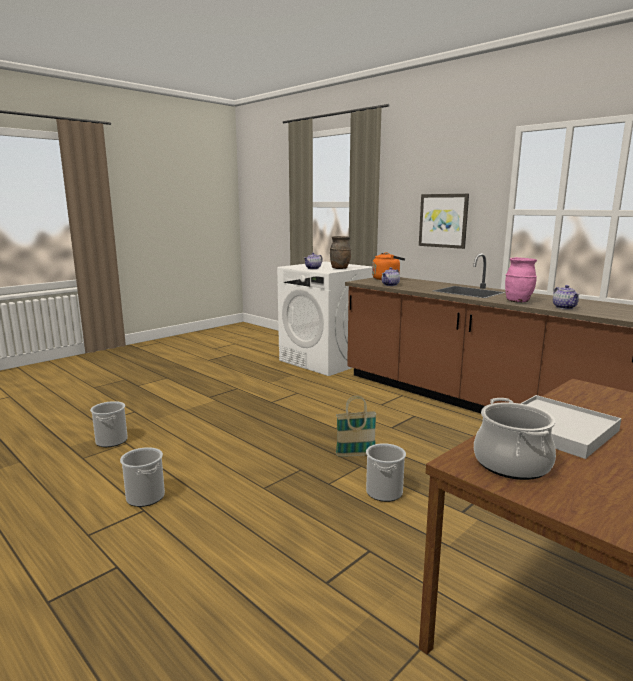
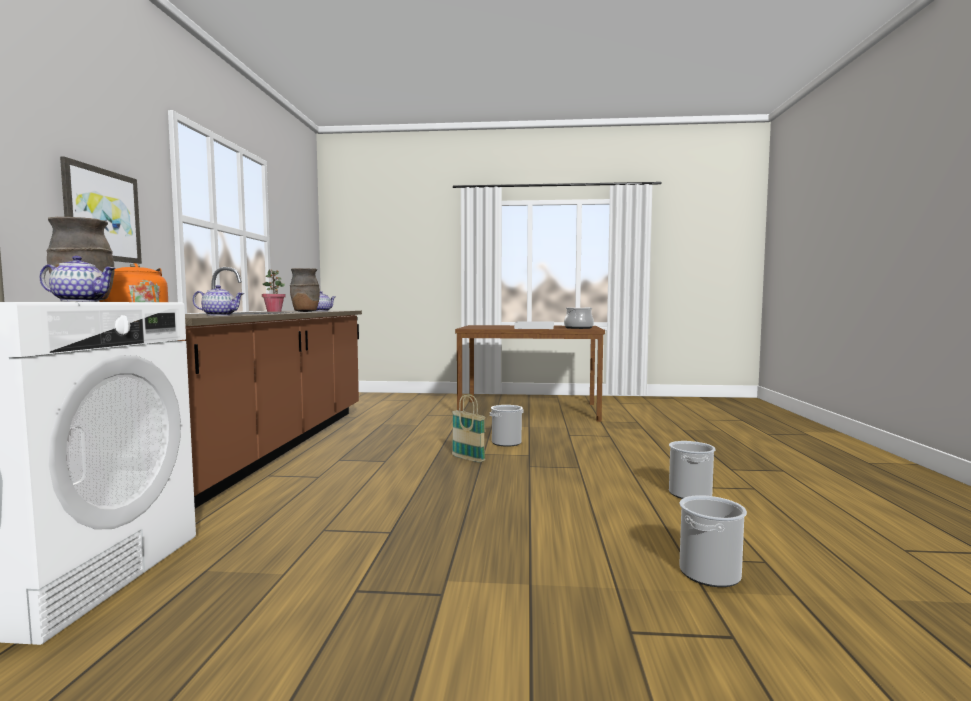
camera: 130 degrees left, 10 degrees down
(518, 301) = (305, 311): pink vase -> brown vase
(544, 298) = (274, 311): none -> potted plant

